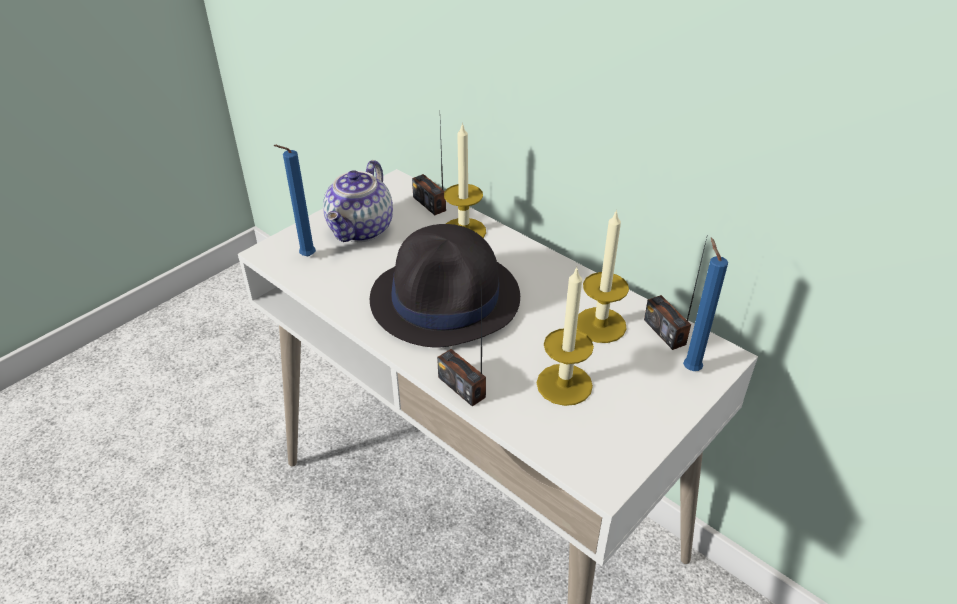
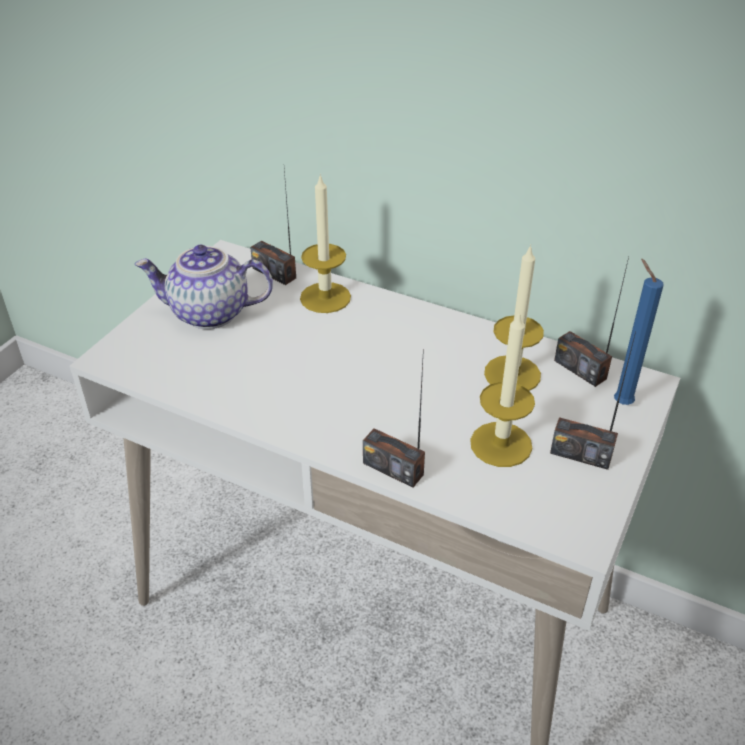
camera: 15 degrees left, 0 degrees up
(305, 257) = (154, 356): blue candle -> none
(362, 230) = (209, 314): teapot -> teapot turned 90 degrees clockwise
(446, 299) = (336, 376): black hat -> none
(633, 407) = (581, 454): none -> radio

